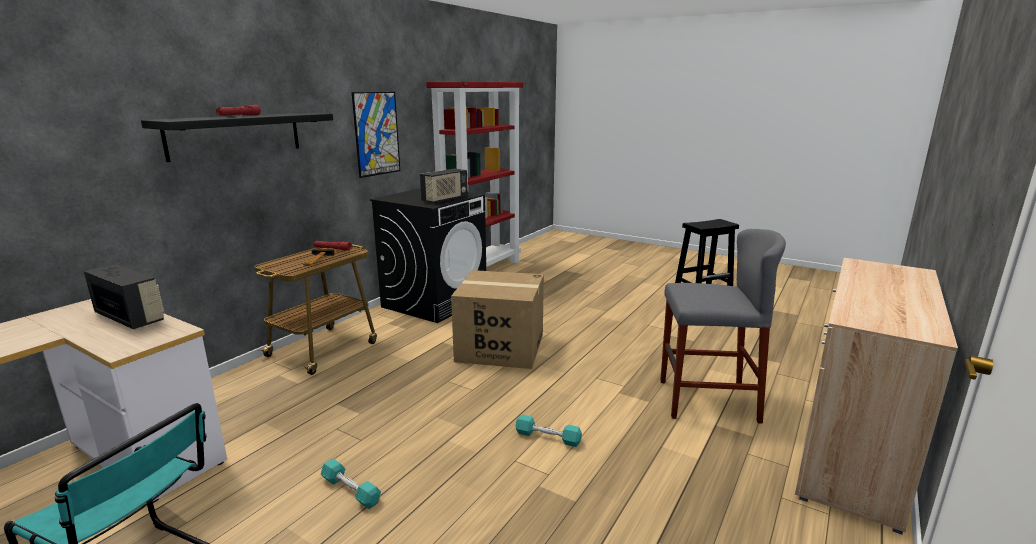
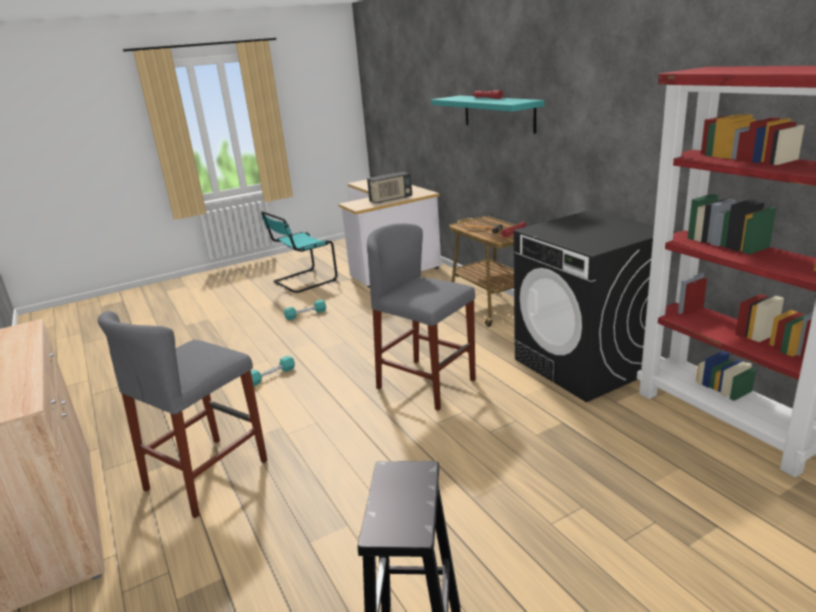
camera: 120 degrees right, 5 degrees up
(236, 135) = (498, 113): black shelf -> turquoise shelf
(376, 134) = (615, 135): picture -> none
(445, 199) = (561, 236): radio -> none
(500, 347) = (426, 384): cardboard box -> grey stool

